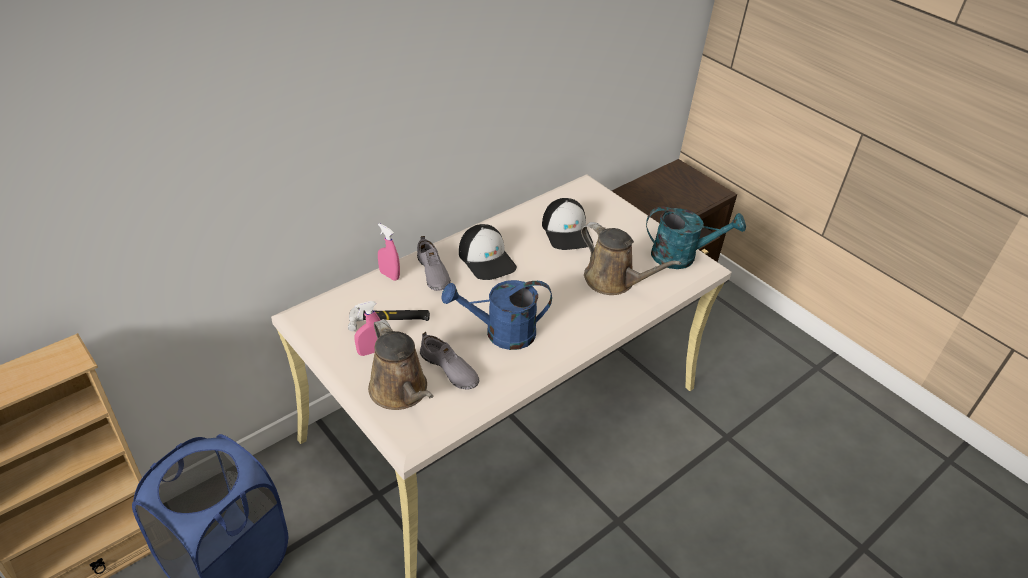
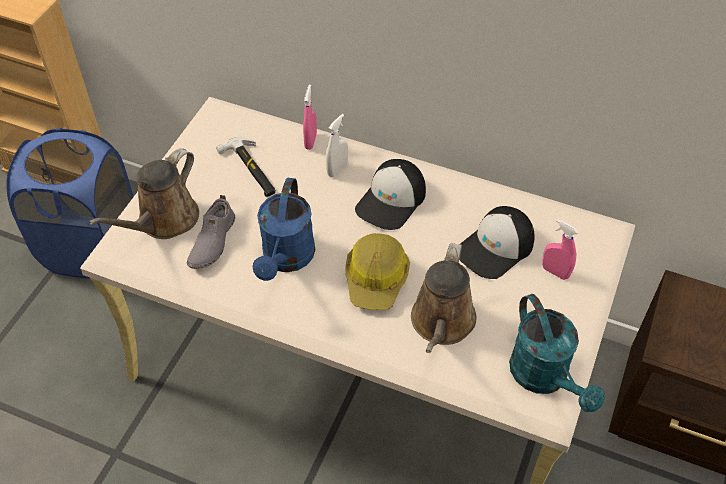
camera: 65 degrees right, 10 degrees up
(370, 351) = (201, 177): pink spray bottle -> pink spray bottle (555, 272)
(432, 273) = (337, 169): grey shoe -> white spray bottle
(501, 333) = (286, 259): blue watering can -> blue watering can turned 135 degrees counterclockwise
(553, 295) = (376, 278): none -> hard hat

